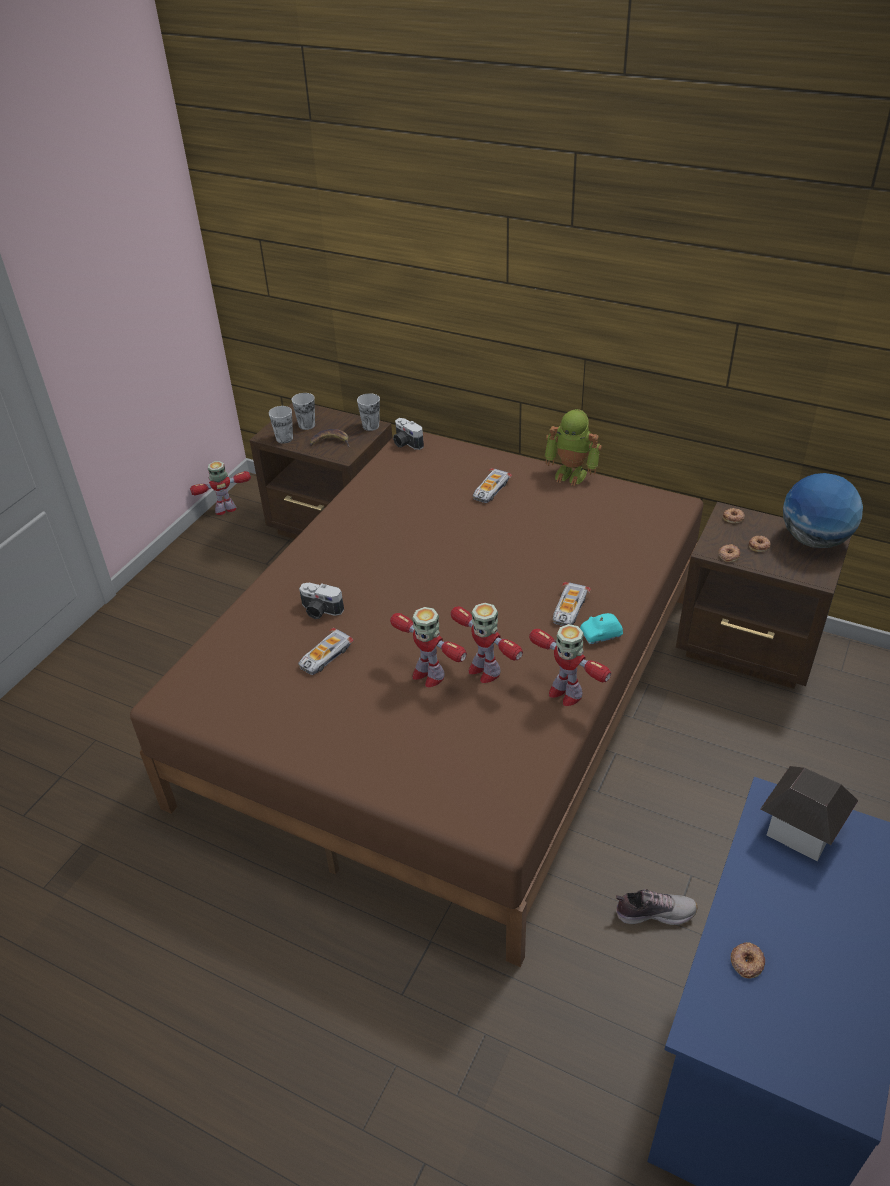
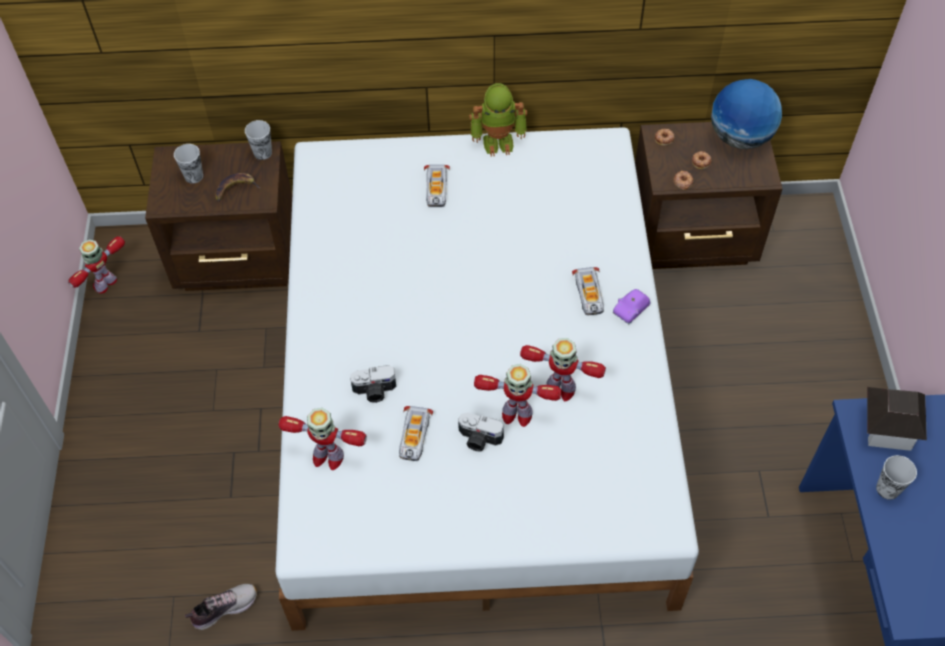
camera: 30 degrees left, 15 degrees up
(284, 438) = (183, 202): cup -> cup (887, 489)
(406, 443) = (316, 162): camera -> camera (479, 439)
(451, 695) = (475, 396): brown bed -> white bed
(565, 693) = (637, 380): toy robot -> toy robot (327, 456)
(601, 635) = (631, 310): turquoise toy car -> purple toy car
(654, 912) = (749, 515): shoe -> shoe (224, 608)
(746, 962) = (909, 552): donut -> none

